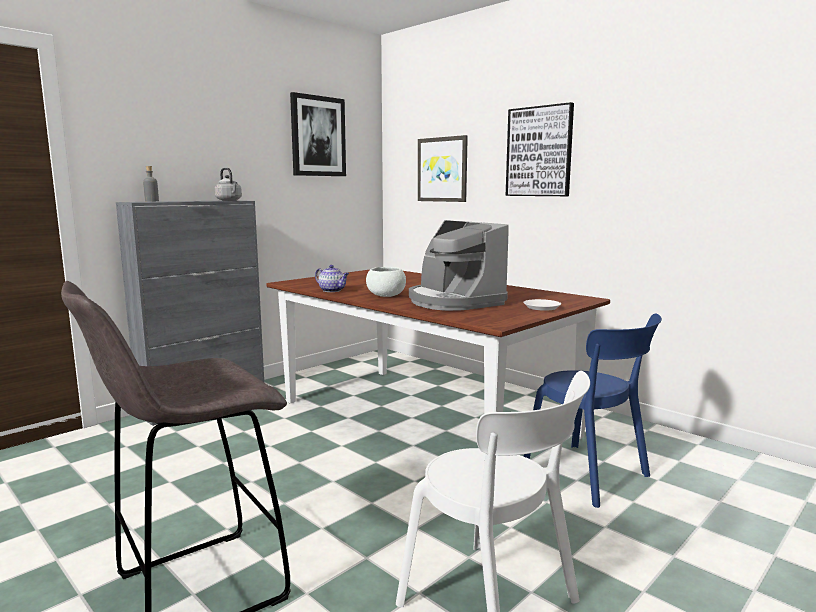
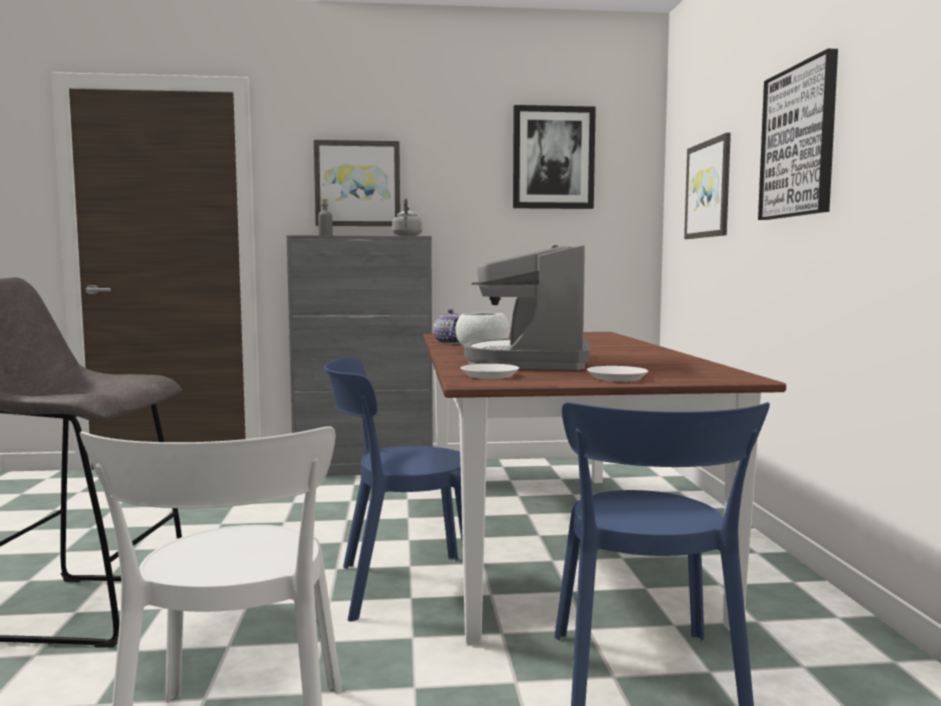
camera: 40 degrees right, 5 degrees down
(171, 151) = (357, 183): none -> picture
(394, 477) = (399, 586): none -> blue chair
(480, 316) = (489, 375): none -> white plate

